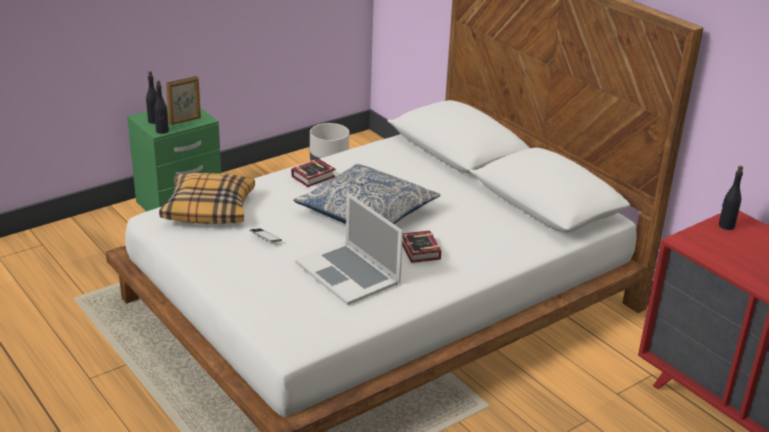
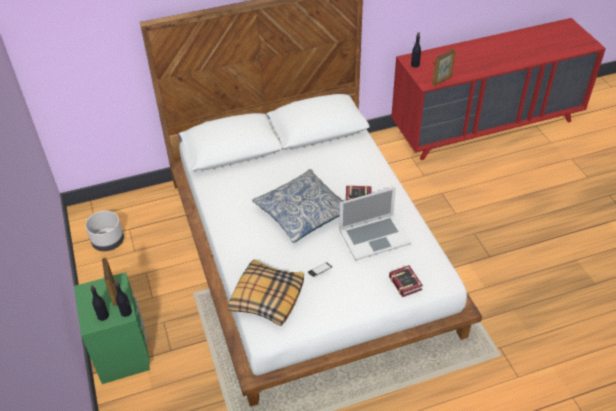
camera: 70 degrees left, 15 degrees up
(315, 176) = (242, 229): book -> book (405, 282)
(708, 255) = (442, 80): none -> picture frame

